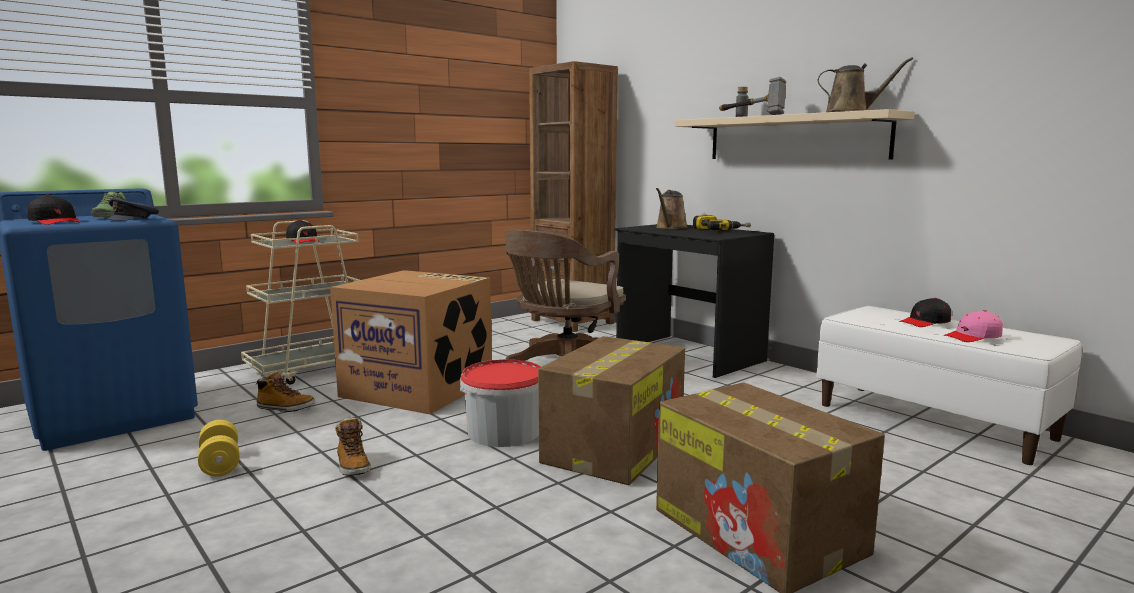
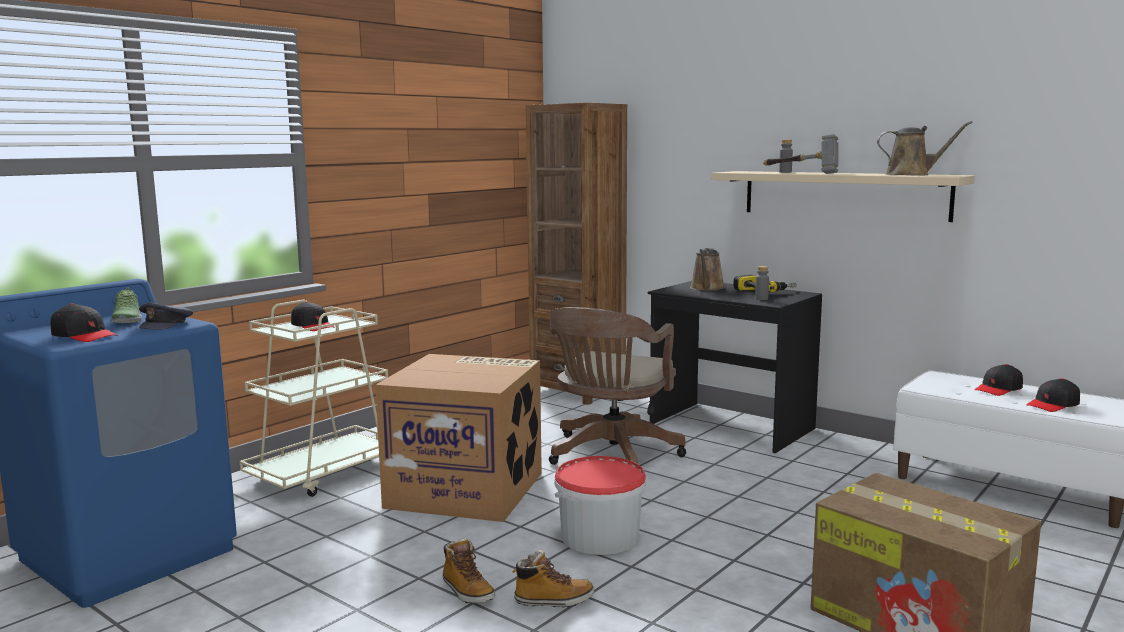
camera: 10 degrees left, 0 degrees up
(220, 463) = (315, 603): yellow dumbbell -> none
(285, 408) = (332, 528): boot -> boot (553, 600)
(614, 447) = (725, 543): cardboard box -> none
(710, 234) = (761, 299): none -> grey bottle
(973, 337) = (1053, 405): pink cap -> black cap

